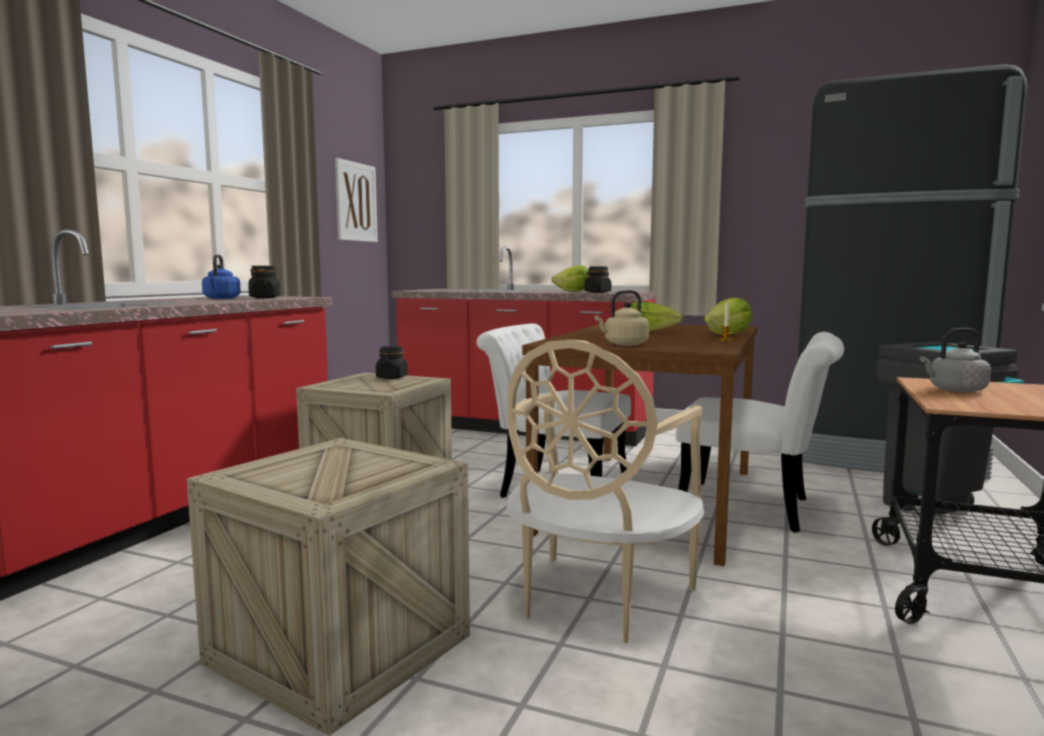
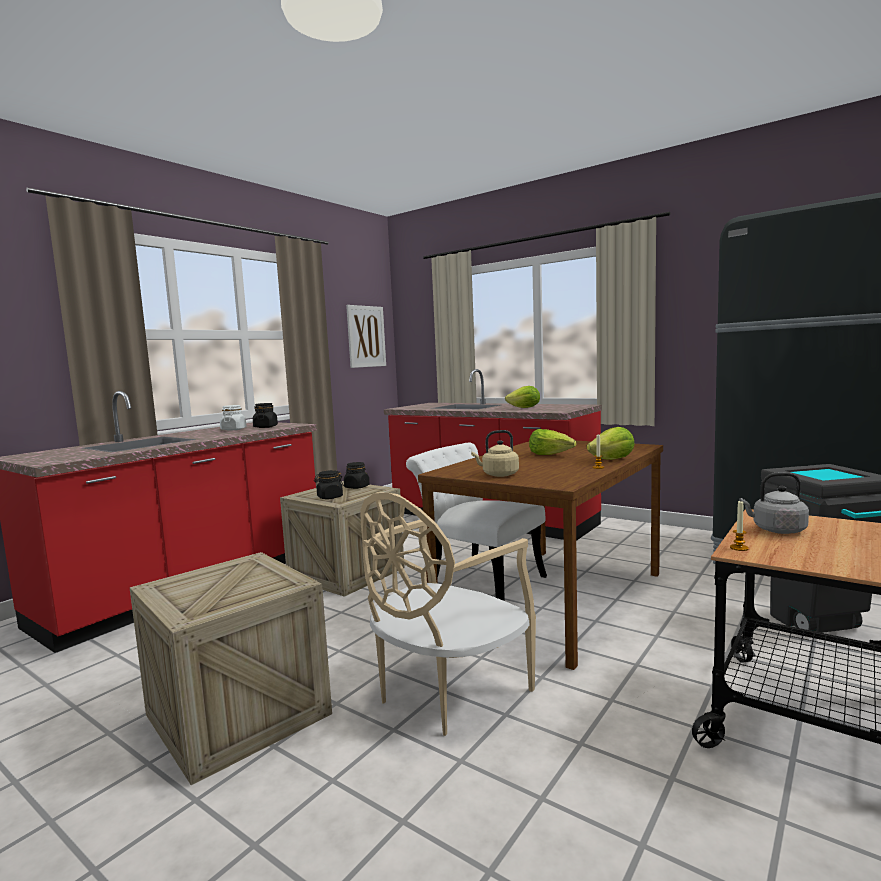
camera: 15 degrees right, 0 degrees up
(221, 298) = (233, 429): blue kettle -> white jar
(597, 292) = (541, 409): black jar -> black jar (329, 497)
(756, 510) = (641, 614): white chair -> none
(943, 402) = (739, 548): none -> candle

